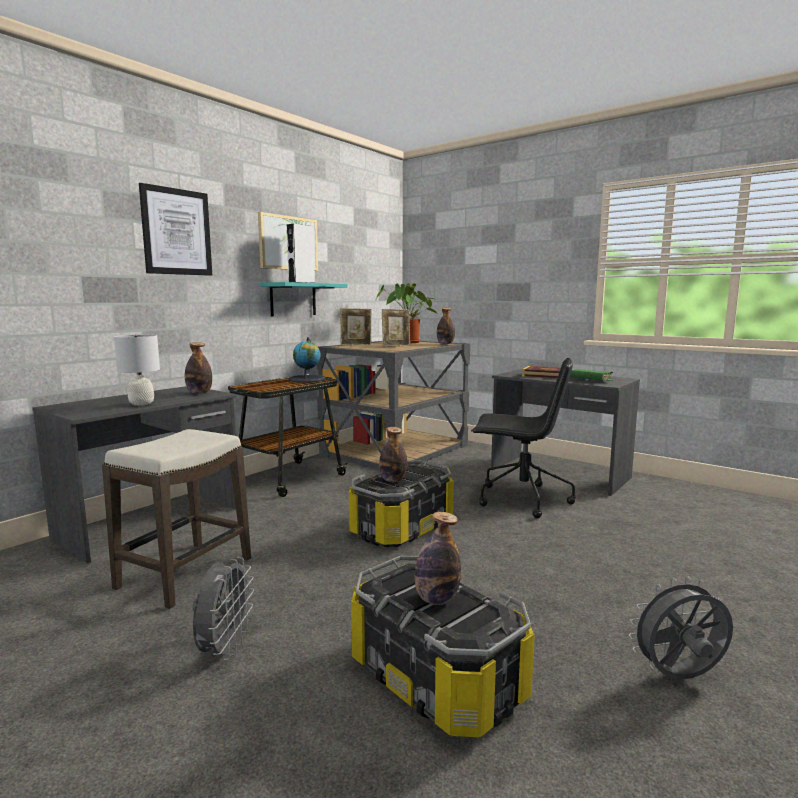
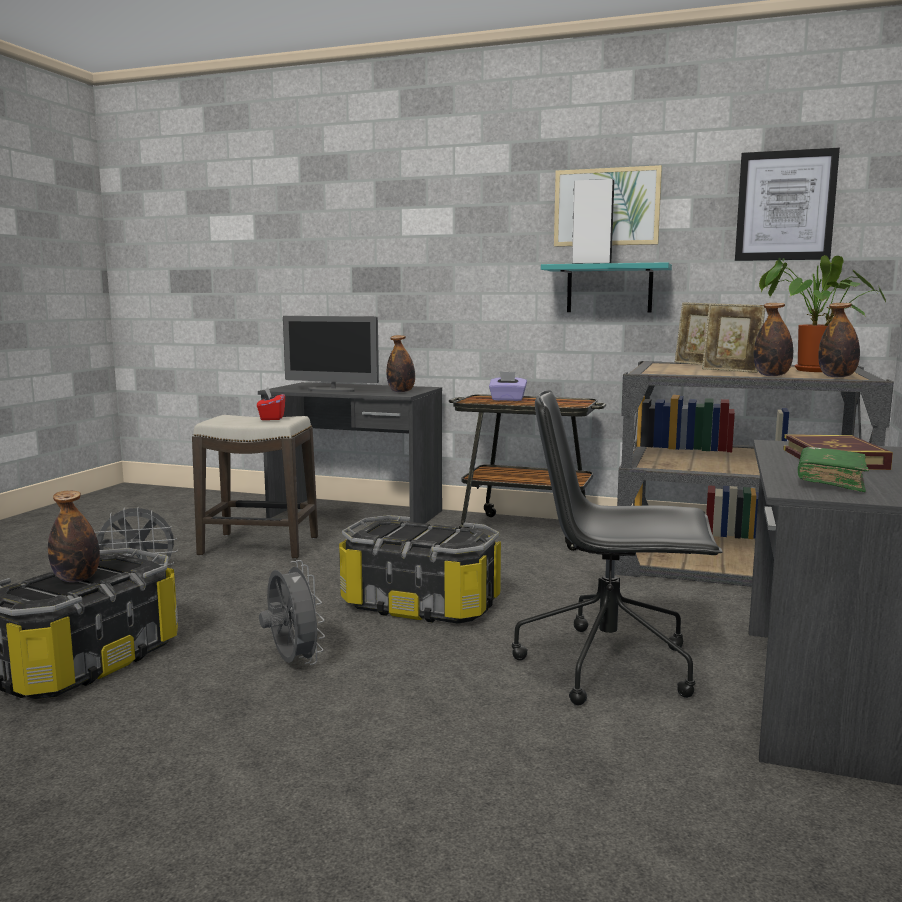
camera: 70 degrees right, 0 degrees up
(142, 404) = (331, 390): grey table lamp -> monitor
(176, 232) = (444, 213): picture -> picture (785, 206)
(183, 437) = (271, 418): none -> red tissue box
(268, 385) = (507, 399): none -> purple tissue box
(307, 379) = (563, 402): globe -> none
(393, 480) = (406, 532): bottle -> bottle (772, 375)
(518, 499) = (615, 667): black office chair -> black office chair turned 105 degrees clockwise
(679, 678) = (59, 805): grey fan -> grey fan (292, 662)

